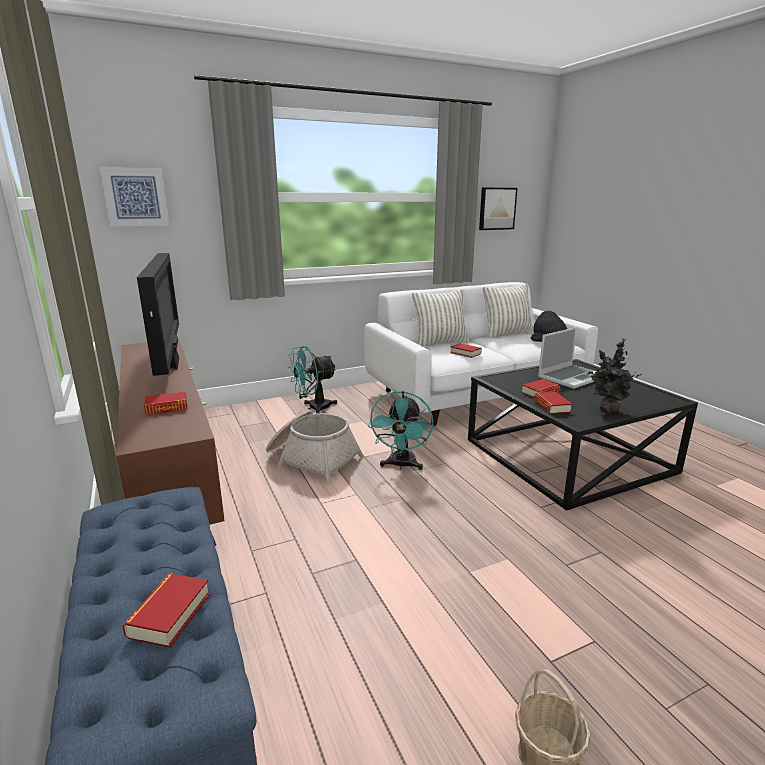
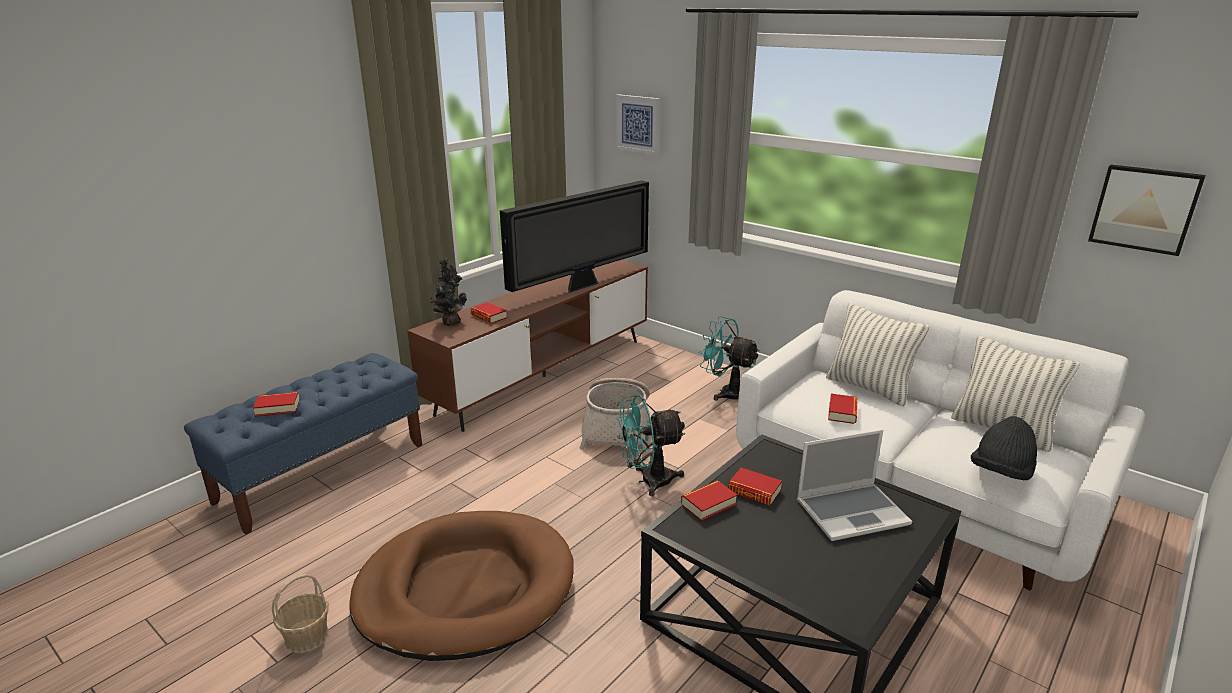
camera: 65 degrees right, 5 degrees up
(501, 595) = (465, 589): none -> brown dog bed
(571, 377) = (852, 512): laptop -> laptop turned 45 degrees counterclockwise
(607, 410) = (738, 552): potted plant -> potted plant (450, 322)

